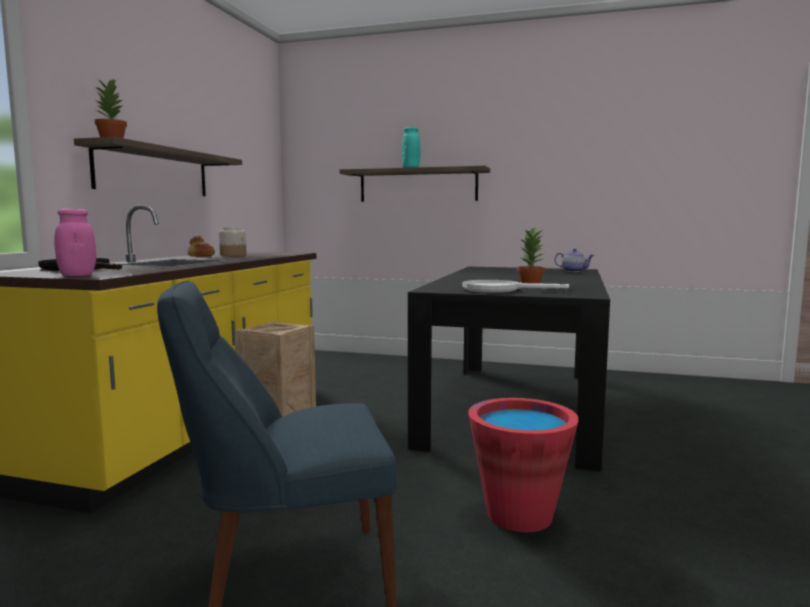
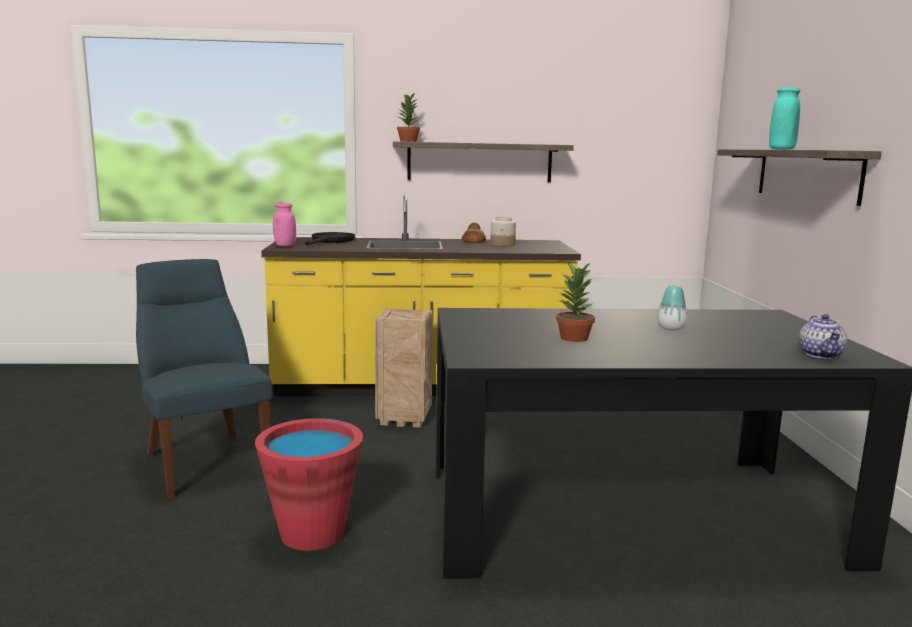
camera: 70 degrees right, 5 degrees up
(499, 290) = (486, 330): white frying pan -> none
(508, 275) = (670, 328): none -> vase

